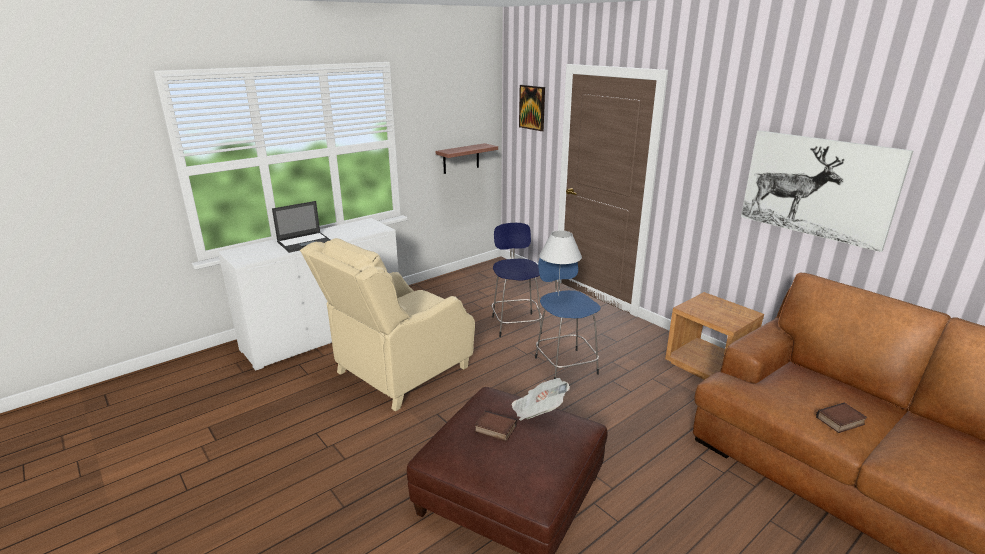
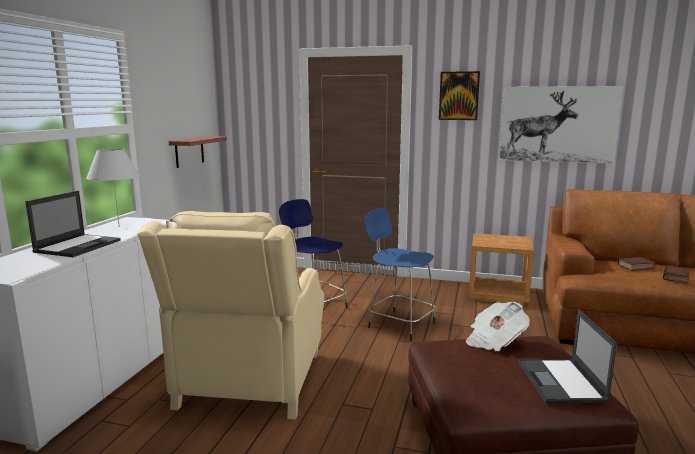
camera: 35 degrees left, 10 degrees down
(494, 429) = (487, 367): book -> book (636, 267)
(529, 467) = (561, 382): none -> laptop
(532, 107) = (259, 95): picture -> picture (459, 96)
(558, 295) = (386, 253): white table lamp -> white table lamp (119, 227)

